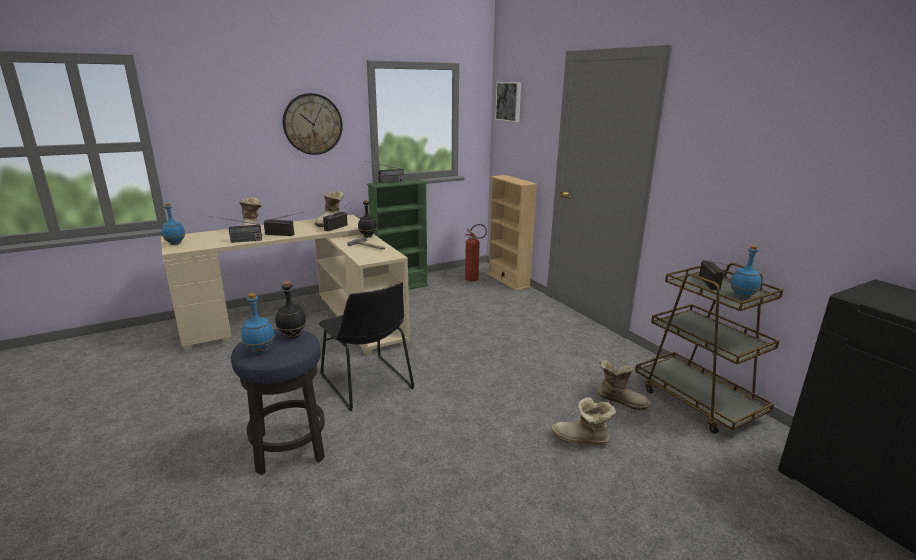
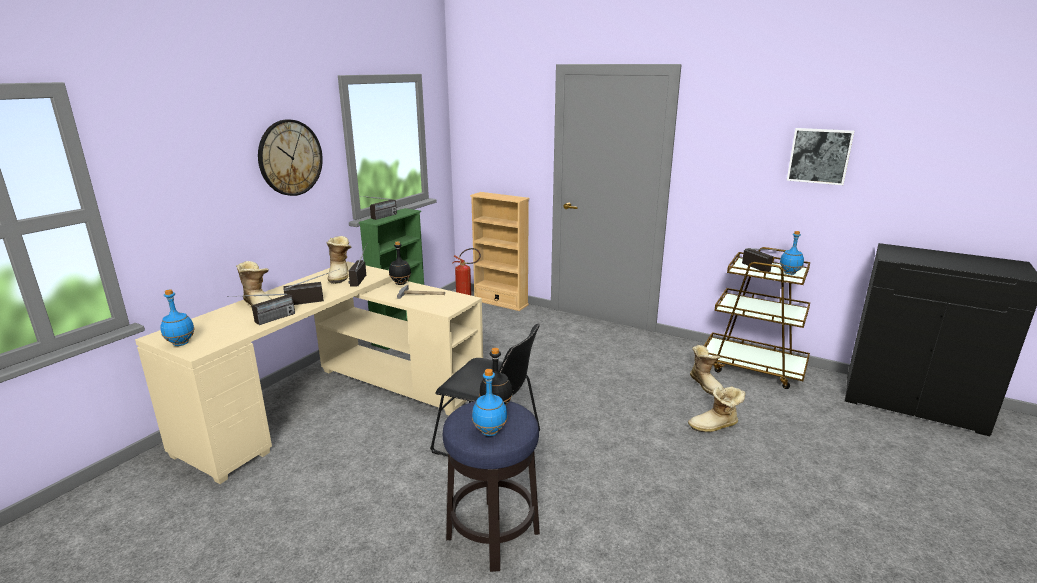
camera: 30 degrees left, 0 degrees up
(509, 101) = (478, 114): picture -> picture (819, 156)
(621, 400) = (706, 384): boot -> boot turned 75 degrees clockwise

